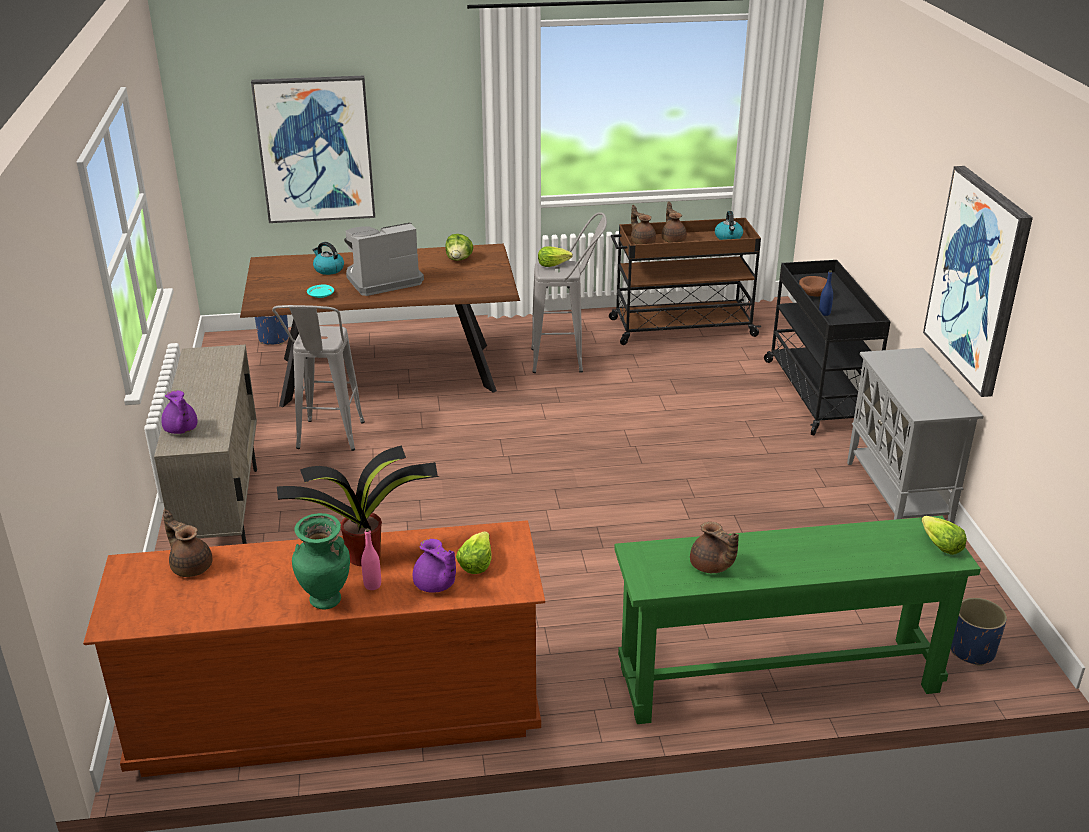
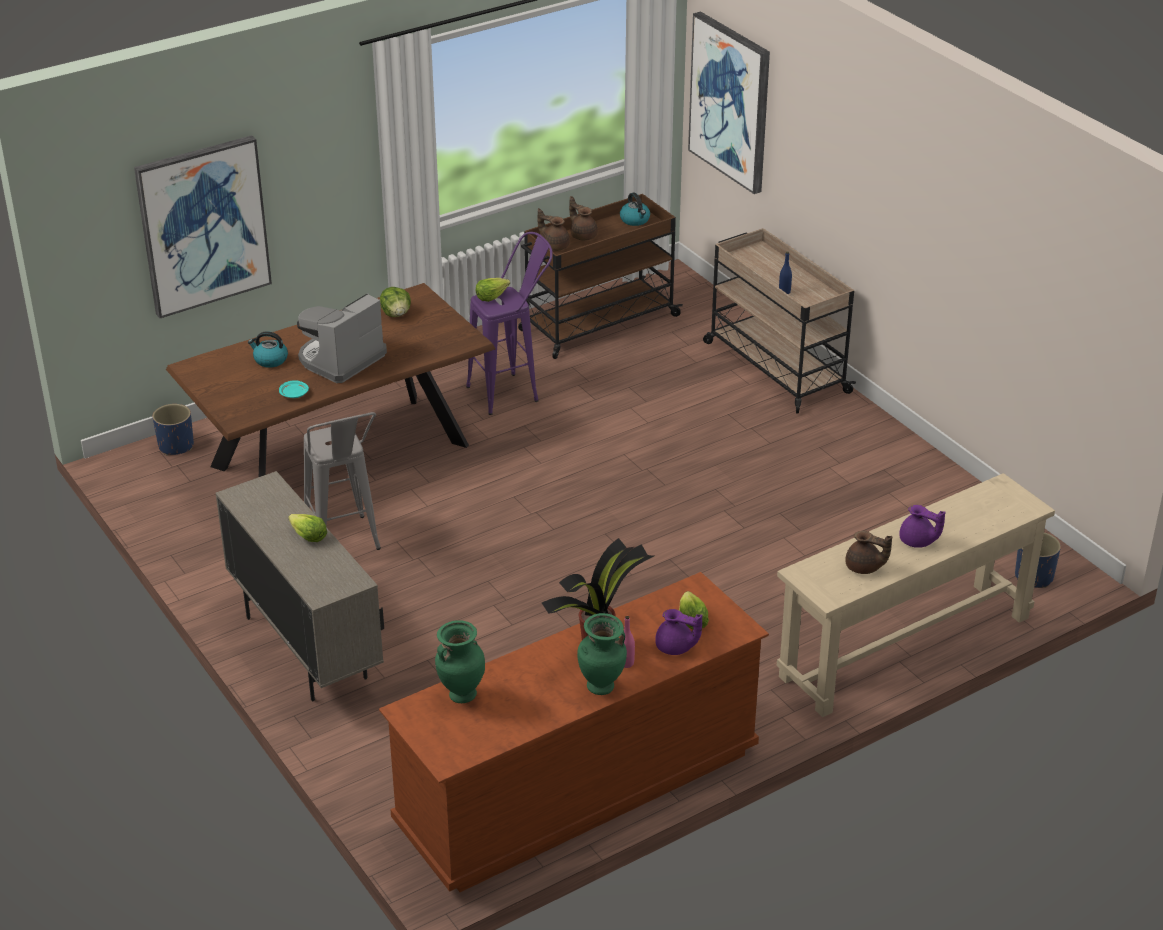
camera: 25 degrees left, 5 degrees up
(181, 429) = (310, 577): purple teapot -> purple teapot (917, 541)
(191, 566) = (461, 695): brown teapot -> green vase
(567, 360) = (512, 391): grey stool -> purple stool
(778, 679) = (905, 646): green console table -> beige console table
(812, 295) = (760, 273): brown bowl -> none
(818, 393) = (775, 366): black cart -> beige cart
(898, 495) = (904, 454): grey cabinet -> none
(940, 545) = (1016, 499): lettuce -> lettuce (308, 536)
(978, 279) = (957, 252): picture -> picture (731, 101)

